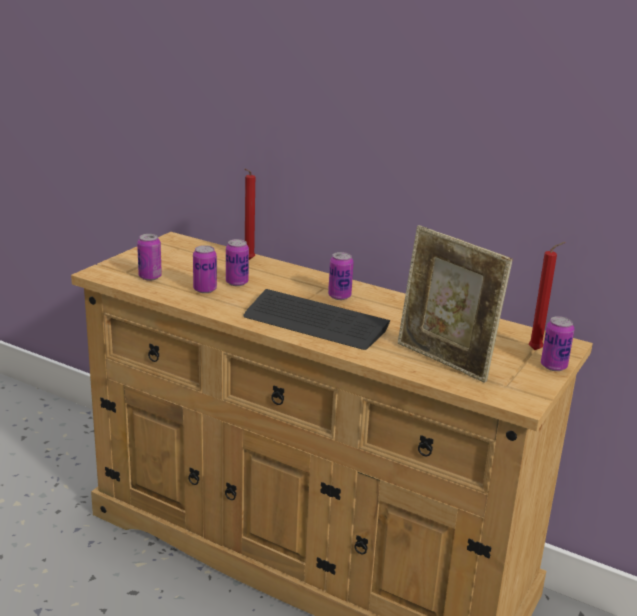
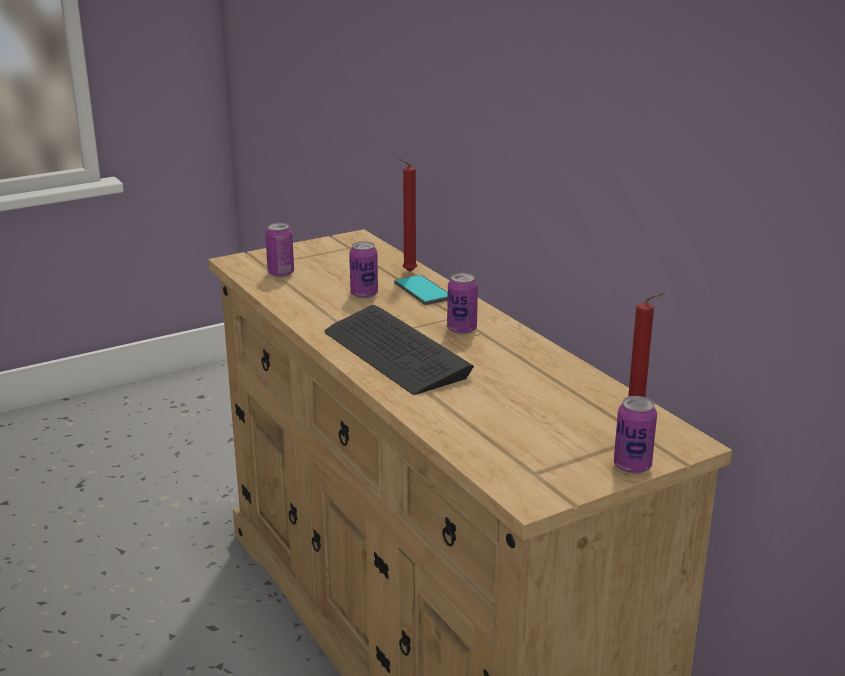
camera: 30 degrees right, 0 degrees up
(205, 289) = (320, 296): can -> none
(277, 273) = (423, 291): none -> phone
(444, 361) = (493, 428): picture frame -> none

